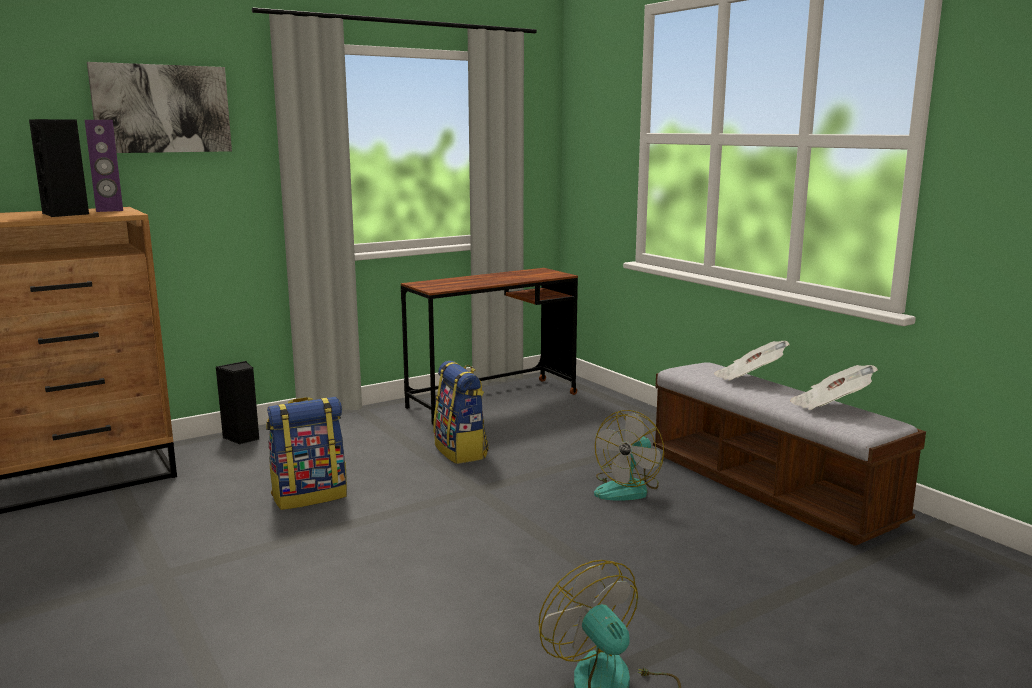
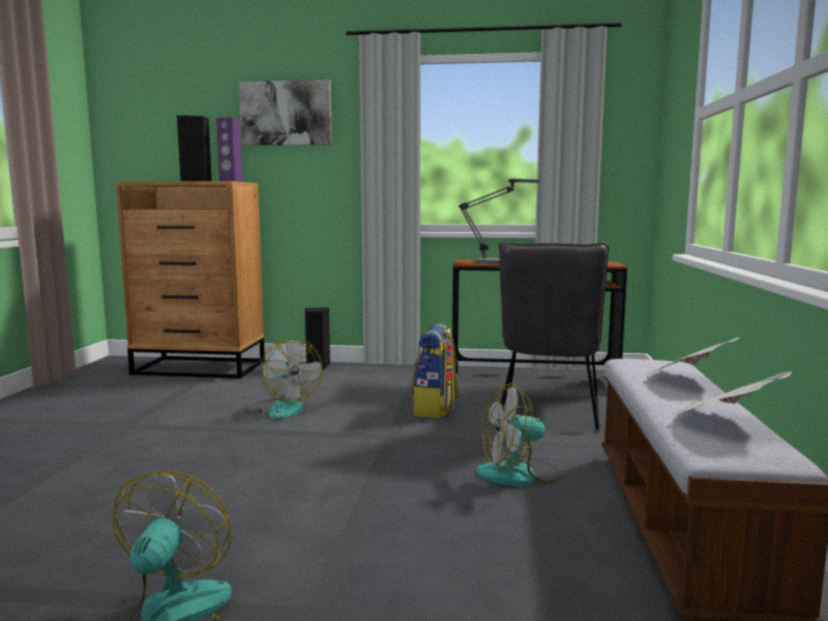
camera: 40 degrees right, 5 degrees down
(310, 496) = (282, 408): backpack -> fan
(459, 283) = (498, 262): none -> table lamp
(555, 428) = (548, 412): none -> grey chair

